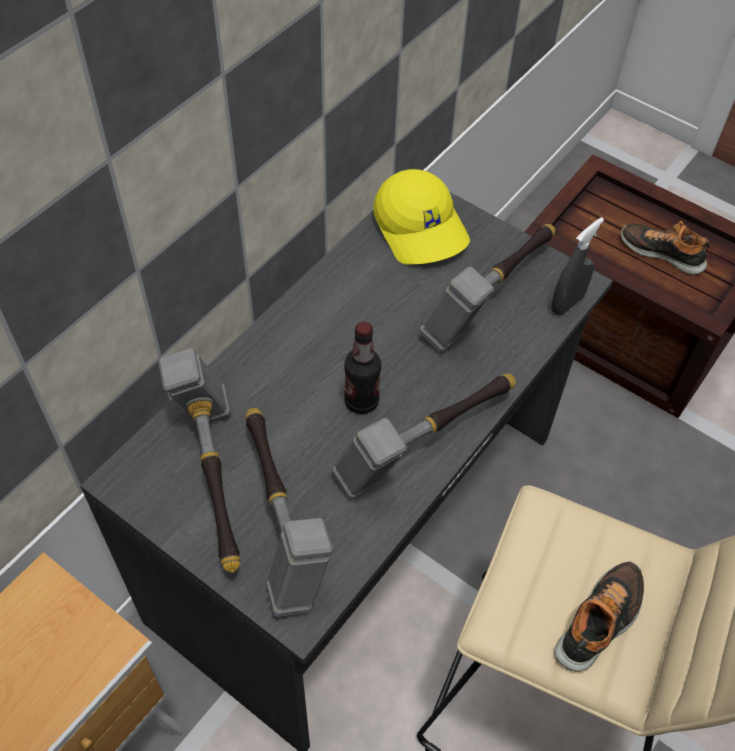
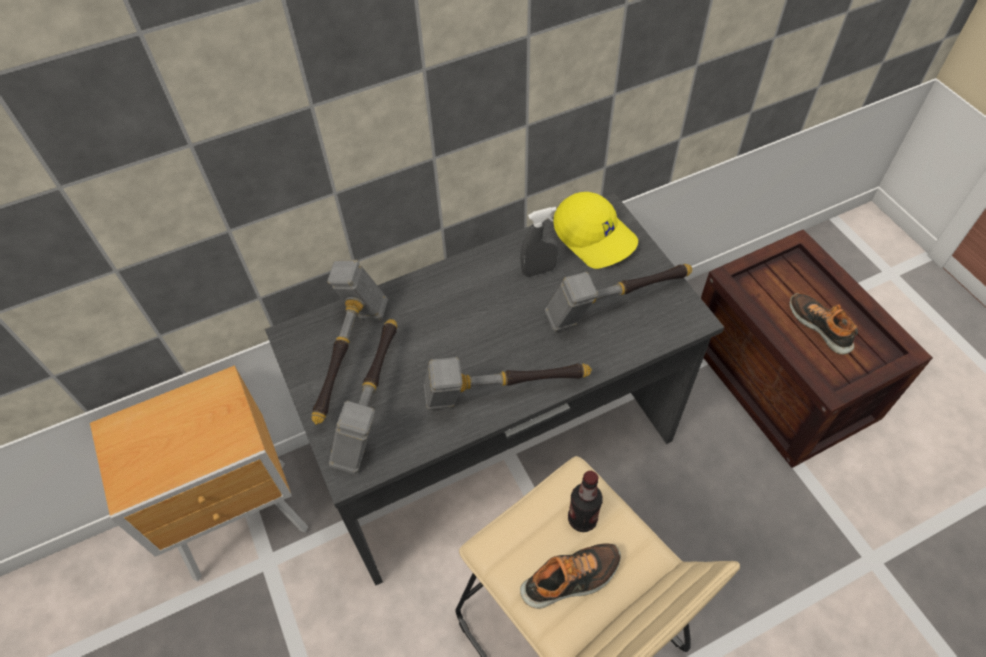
camera: 30 degrees right, 0 degrees up
(361, 401) = (477, 345): bottle -> bottle (582, 519)
(422, 228) = (595, 237): yellow cap -> yellow cap turned 45 degrees counterclockwise
(567, 303) = (675, 331): grey spray bottle -> grey spray bottle (538, 271)

